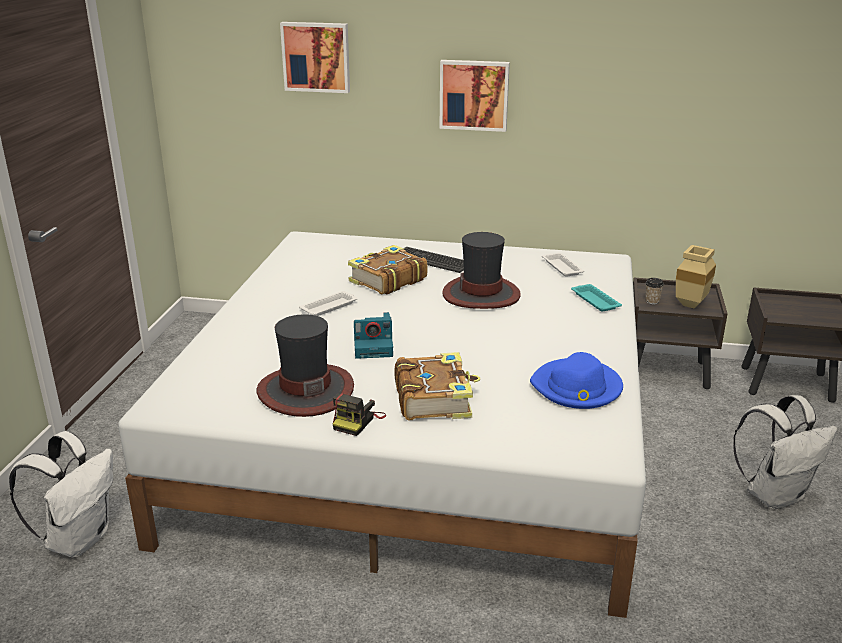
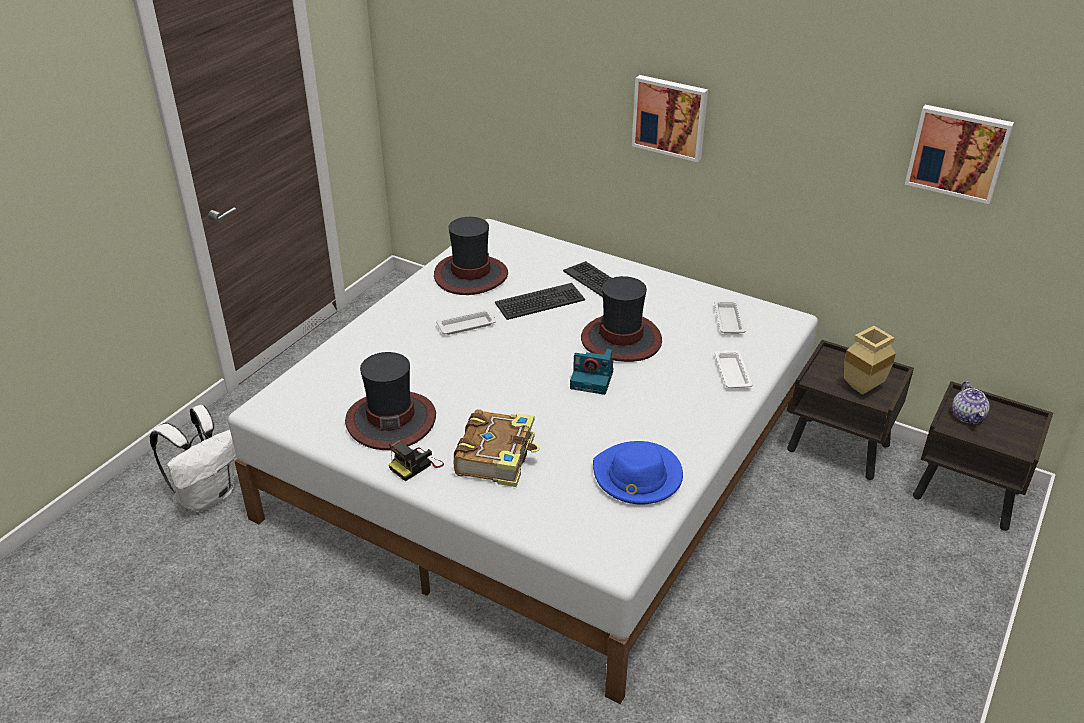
camera: 20 degrees right, 10 degrees up
(306, 271) = (470, 275): none -> hat
(316, 57) = (519, 50): picture -> picture (958, 152)
(374, 347) = (479, 384): camera -> camera (593, 380)
(387, 280) = (540, 302): book -> keyboard
(594, 300) = (732, 372): turquoise tray -> white tray
(652, 301) = (822, 375): cup -> none
(775, 495) = (855, 621): white backpack -> none
(784, 308) = (968, 416): none -> teapot

